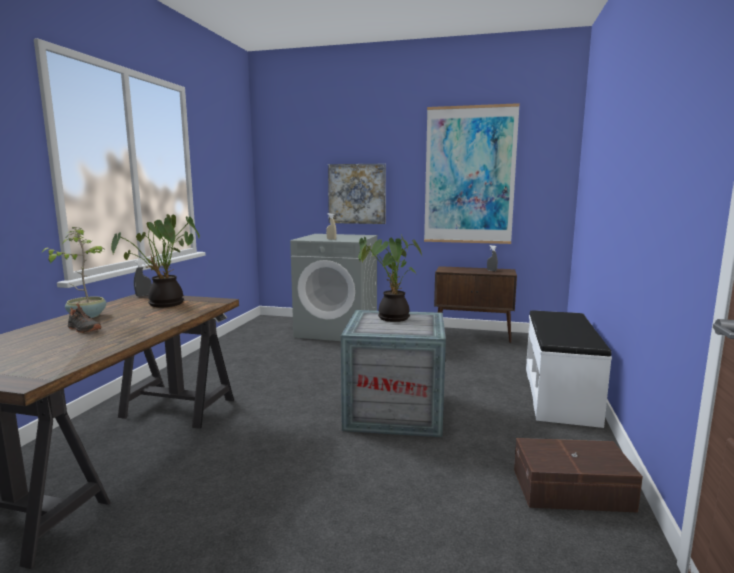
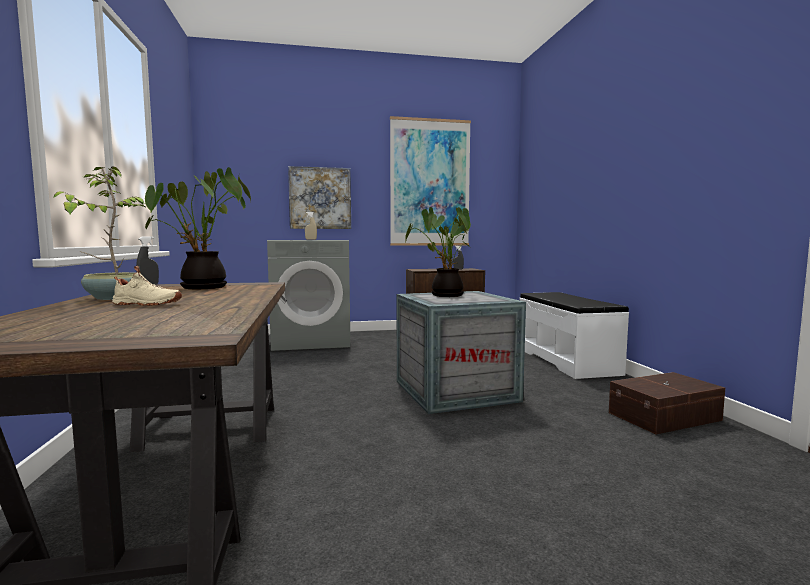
camera: 25 degrees left, 5 degrees down
(83, 330) = (146, 304): black shoe -> beige shoe

